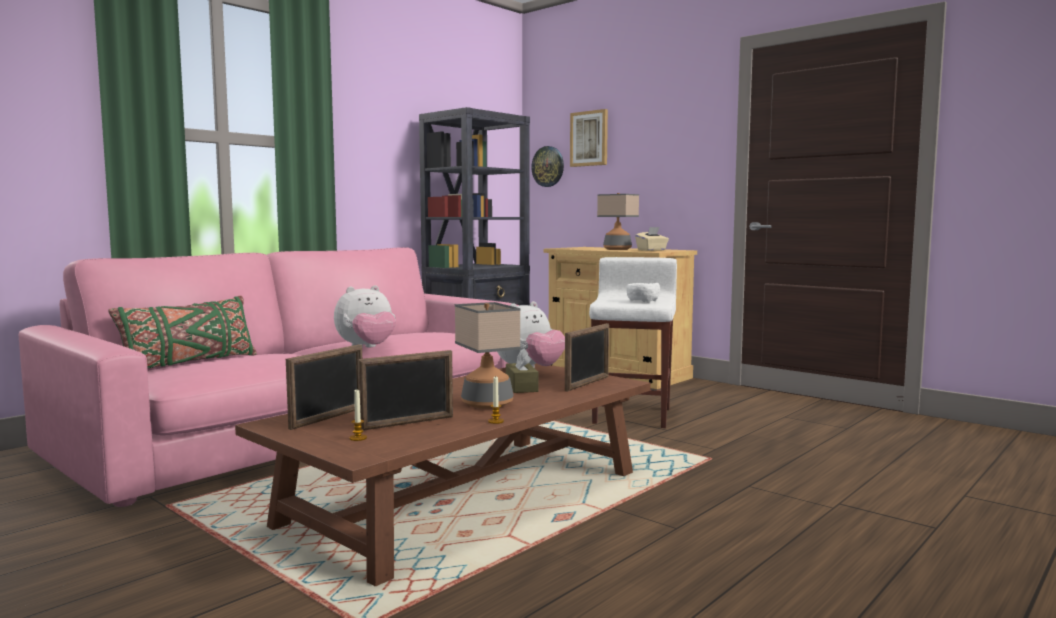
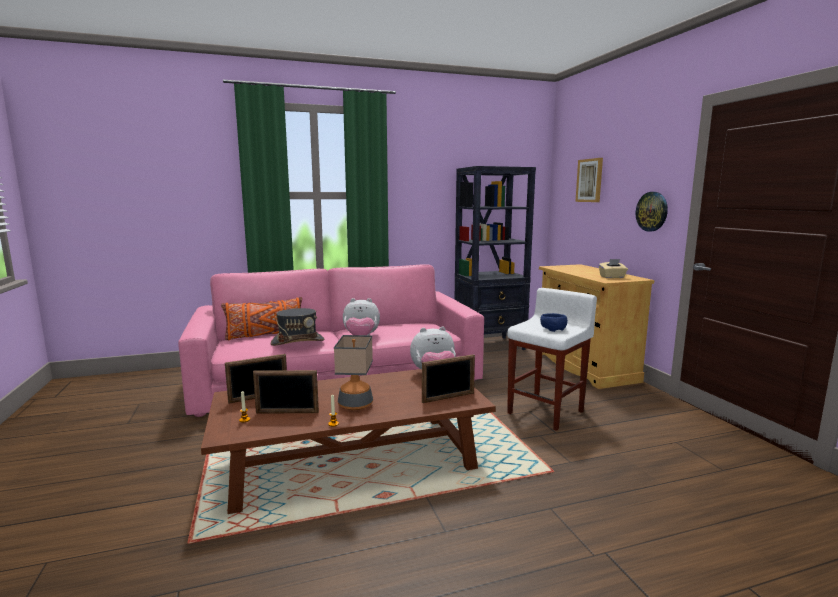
camera: 30 degrees right, 5 degrees up
(189, 363) = (265, 335): green pillow -> orange pillow
(280, 358) = (298, 341): none -> grey hat
(521, 387) = (401, 392): brown tissue box -> none
(548, 166) = (563, 200): wall clock -> wall clock (652, 211)
(617, 249) = (588, 273): table lamp -> none
(642, 301) = (552, 329): white bowl -> blue bowl

